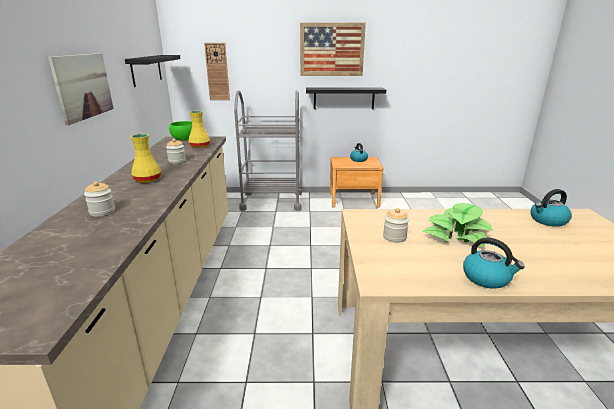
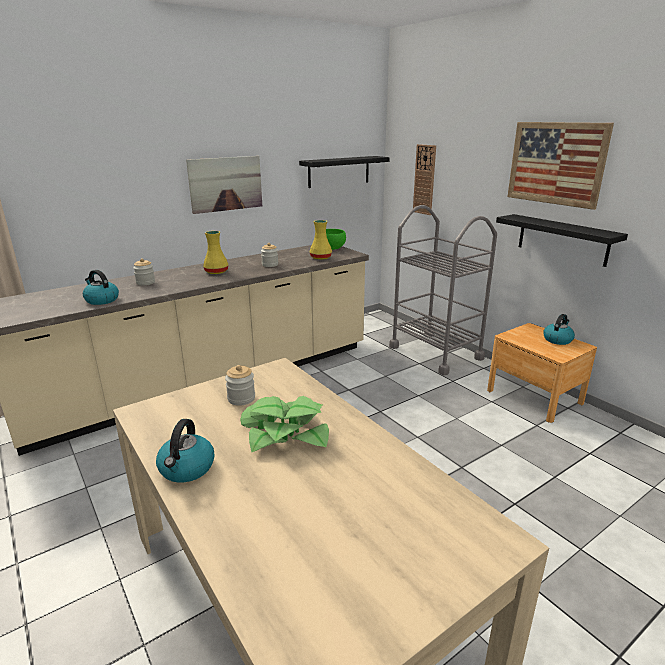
camera: 55 degrees right, 0 degrees up
(548, 220) = (419, 500): kettle -> kettle (101, 300)

